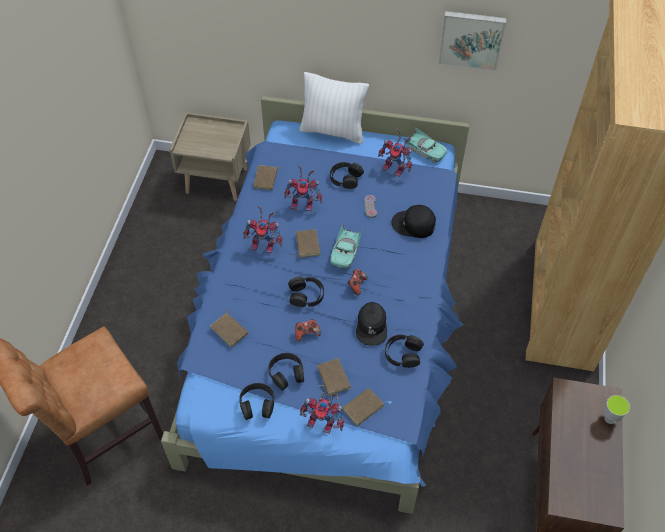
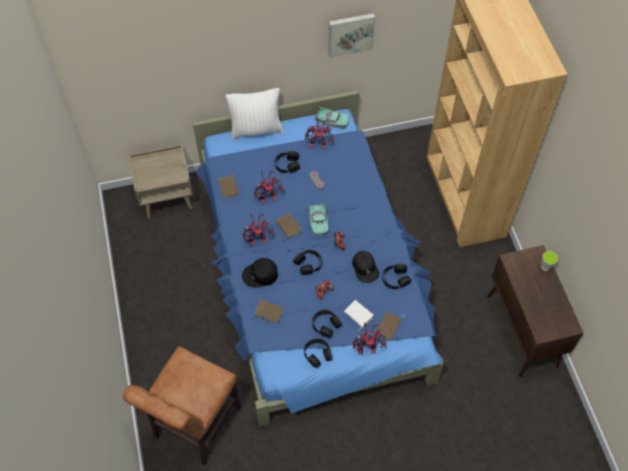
camera: 25 degrees left, 5 degrees up
(332, 378) = (358, 315): brown book -> white book
(414, 225) = (354, 182): black cap -> black cap (260, 275)

